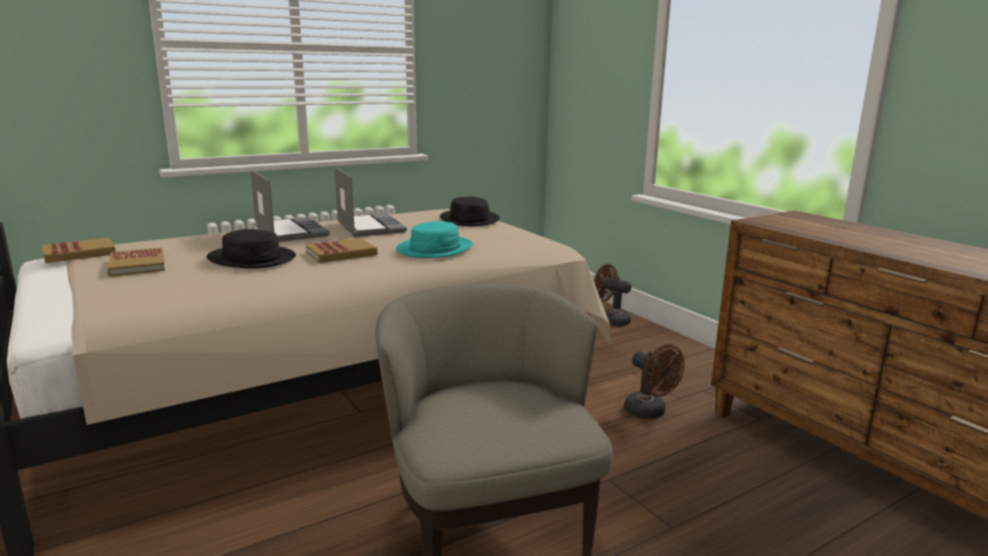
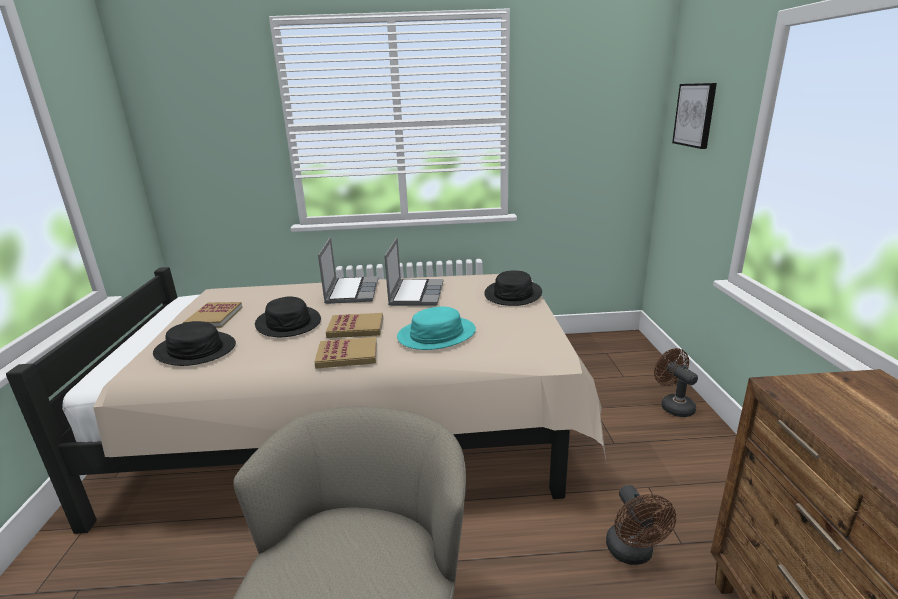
camera: 30 degrees right, 5 degrees up
(79, 253) = (200, 297): book -> book (347, 355)
(162, 289) = (195, 350): none -> black hat
(587, 53) = (695, 115): none -> picture

